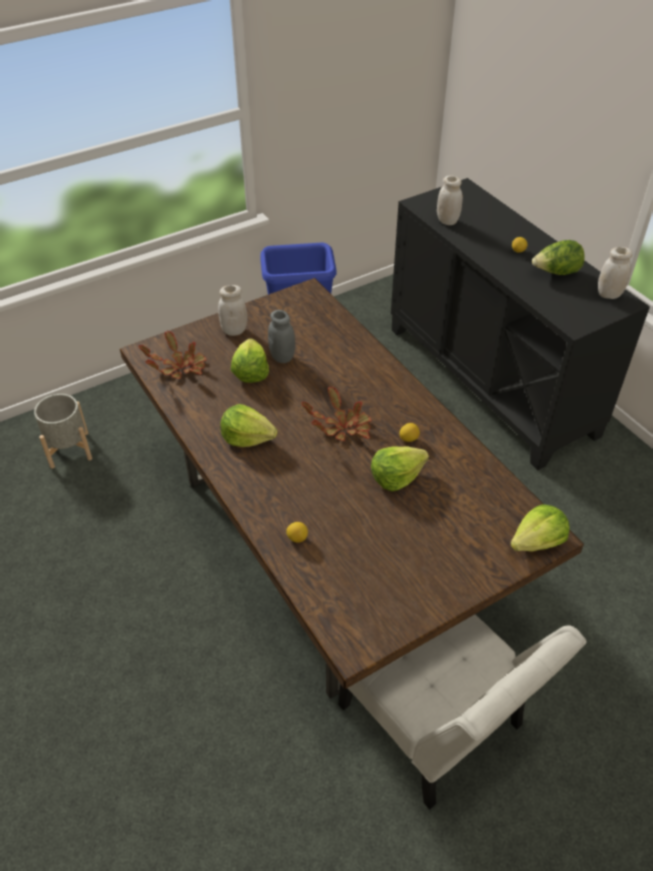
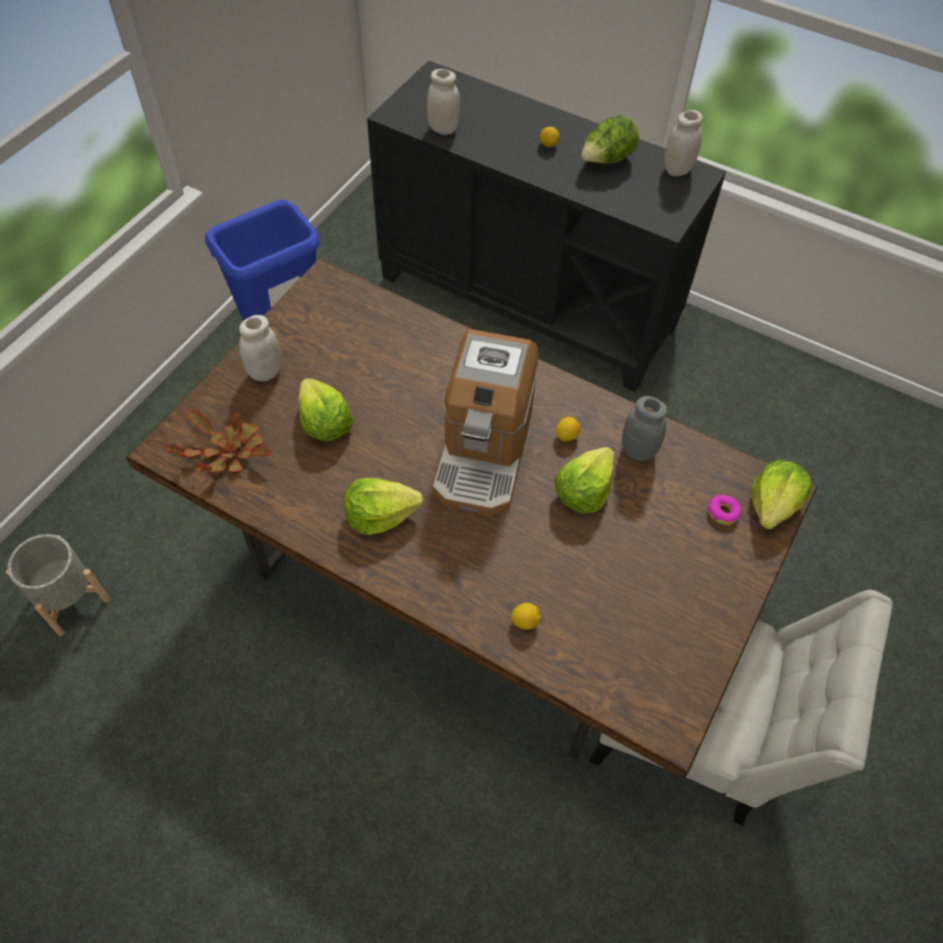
camera: 30 degrees left, 10 degrees up
(282, 357) = (350, 386): grey jar -> grey jar (638, 450)
(342, 427) = (483, 453): potted plant -> coffee machine
(492, 530) = (723, 512): none -> donut

